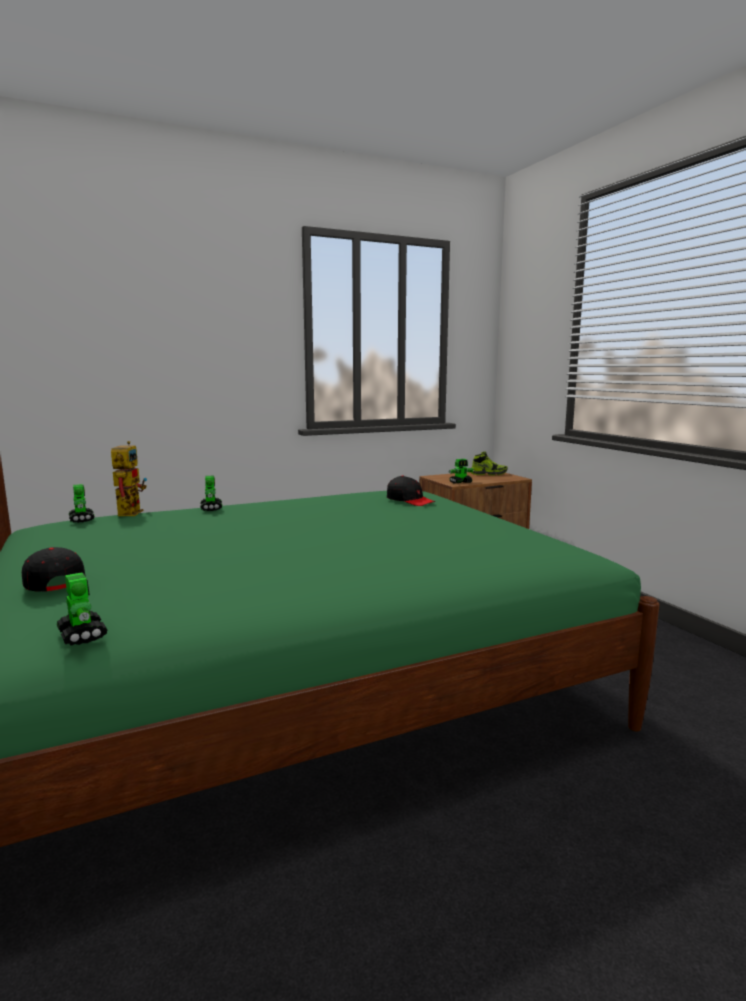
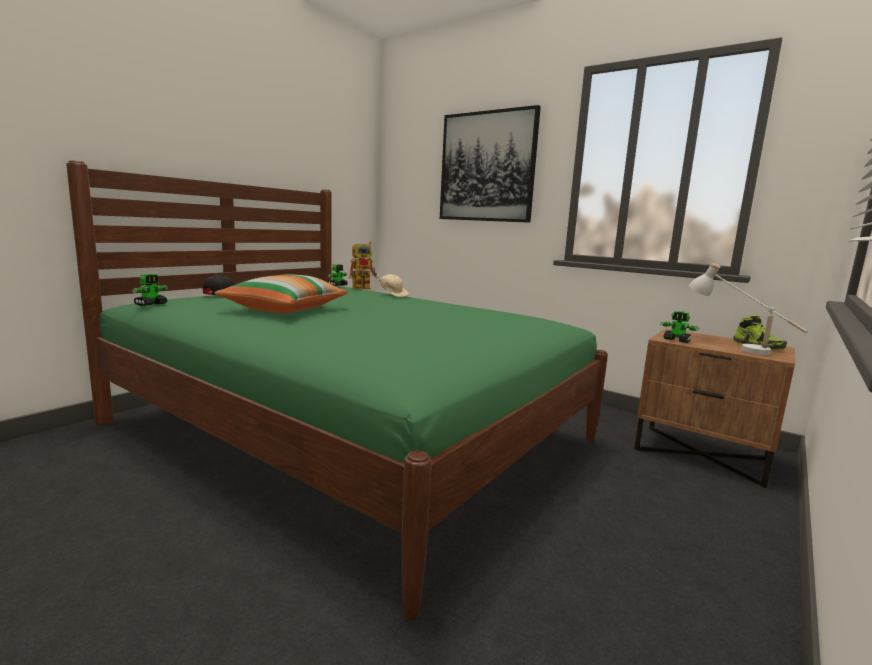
camera: 60 degrees right, 0 degrees up
(195, 324) = (487, 167): none -> picture
(211, 508) = (393, 295): toy robot -> beige cap
(266, 558) = (285, 309): none -> pillow
(410, 500) = (499, 321): black cap -> none
(488, 478) = (735, 347): none -> white table lamp

